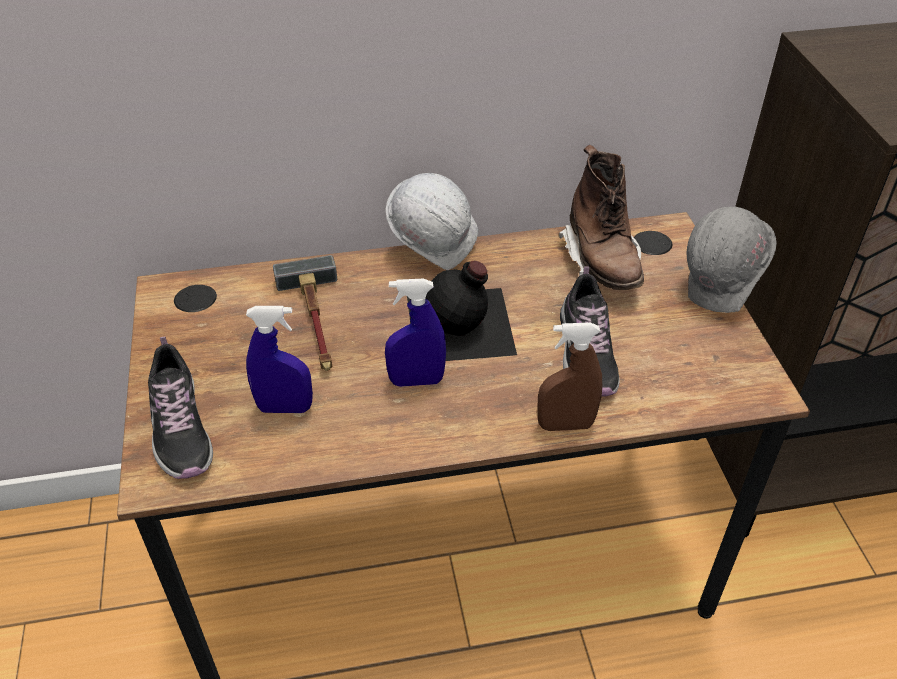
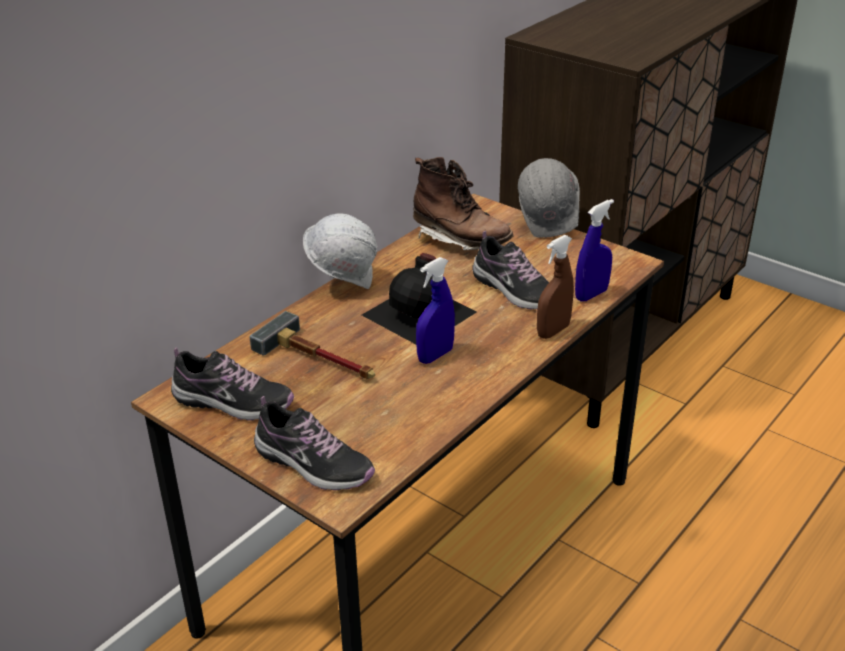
camera: 40 degrees left, 10 degrees down
(199, 323) = (232, 402): none -> shoe
(285, 408) = (370, 414): blue spray bottle -> blue spray bottle (591, 295)

